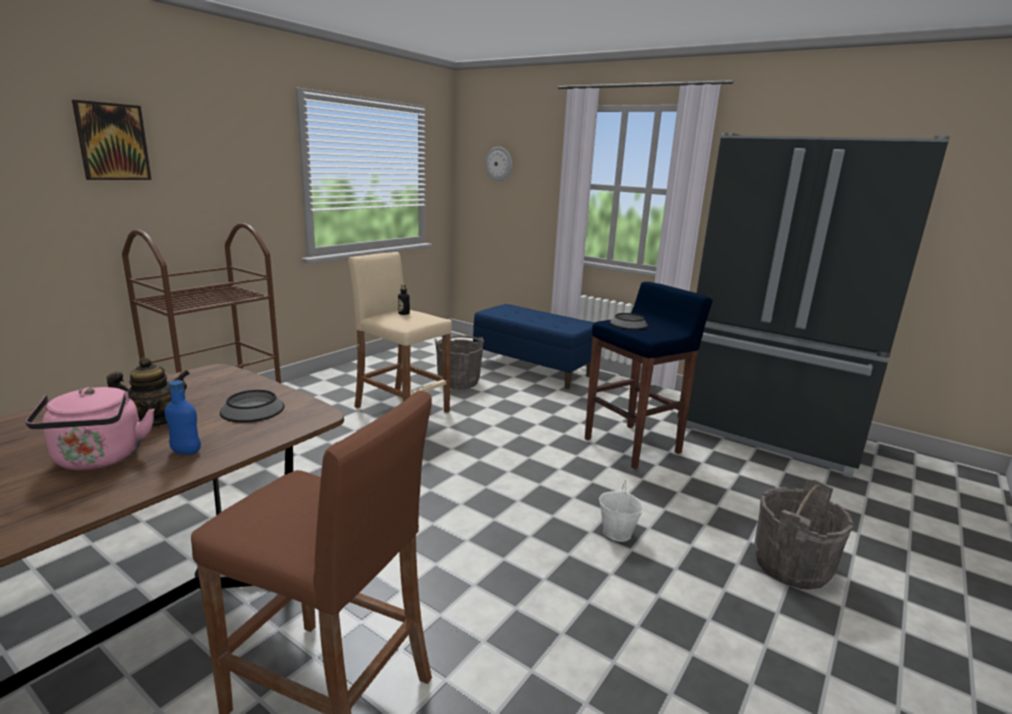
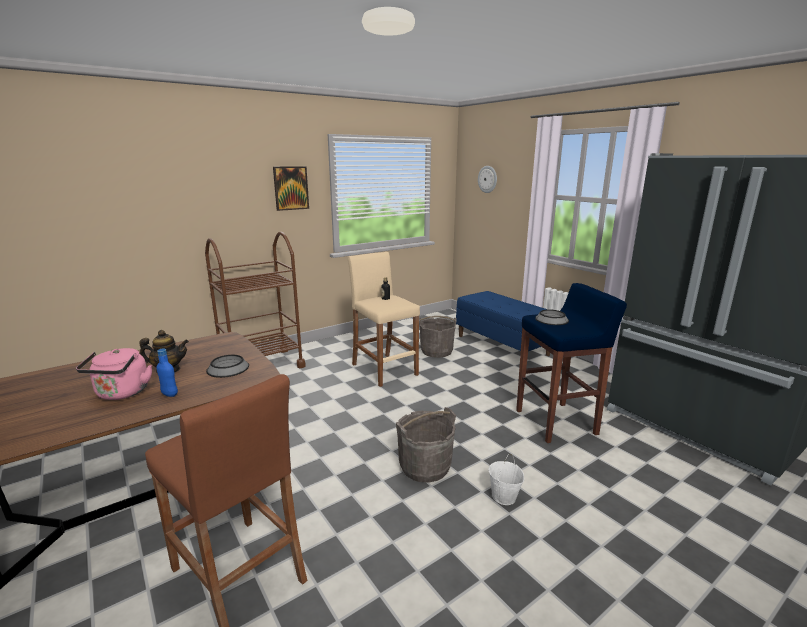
camera: 20 degrees right, 0 degrees up
(112, 142) = (202, 181): picture -> picture (291, 188)
(792, 566) = (656, 560): grey bucket -> grey bucket (425, 466)

